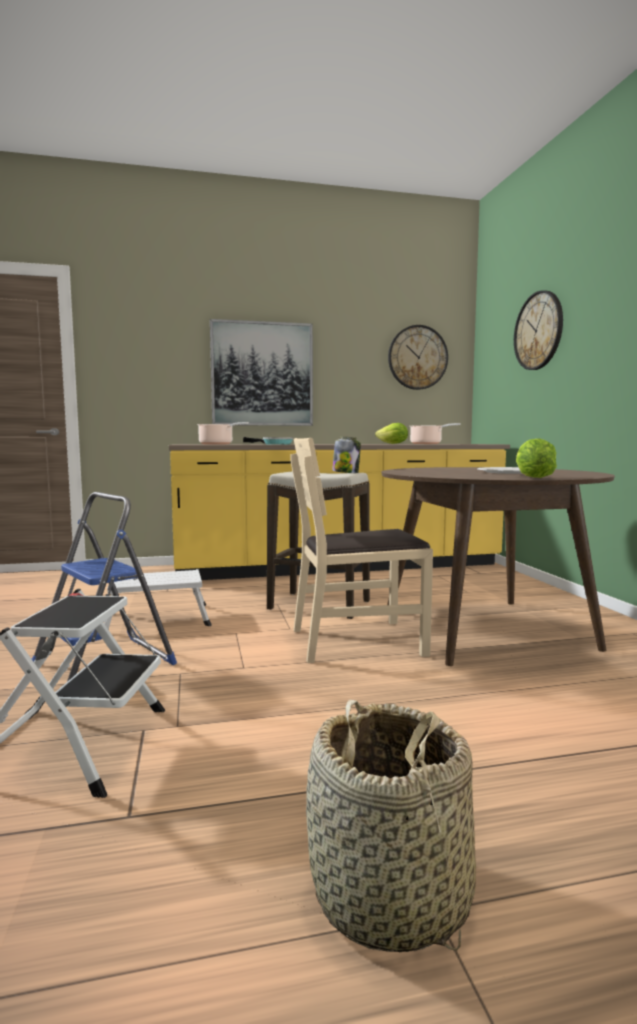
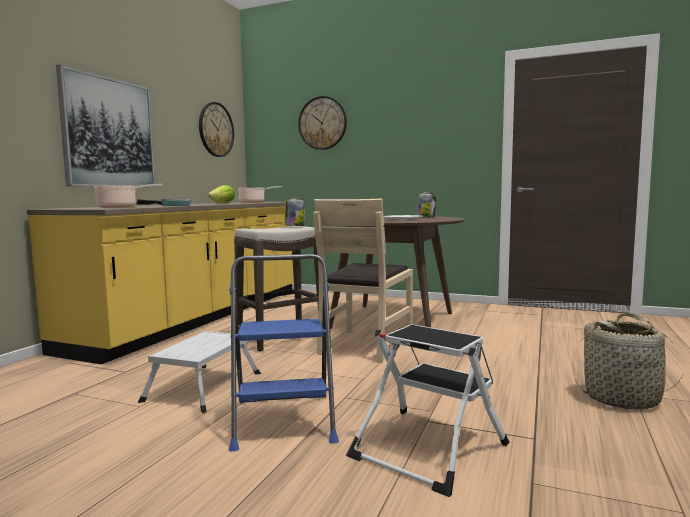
camera: 55 degrees left, 0 degrees up
(533, 478) = (448, 219): lettuce -> none
(571, 473) = (426, 217): none -> jar

